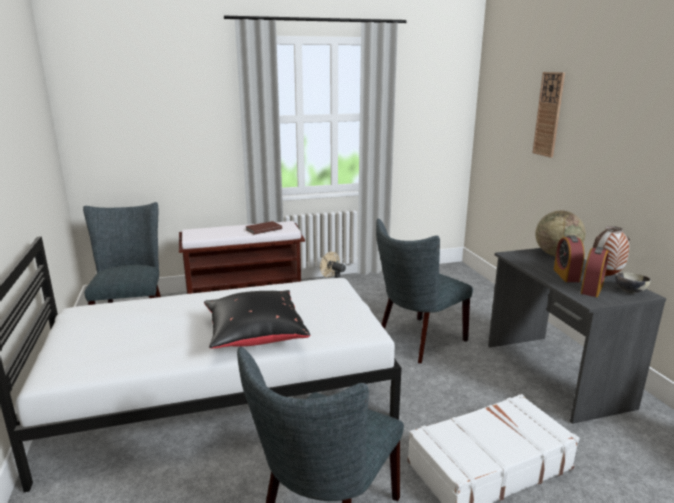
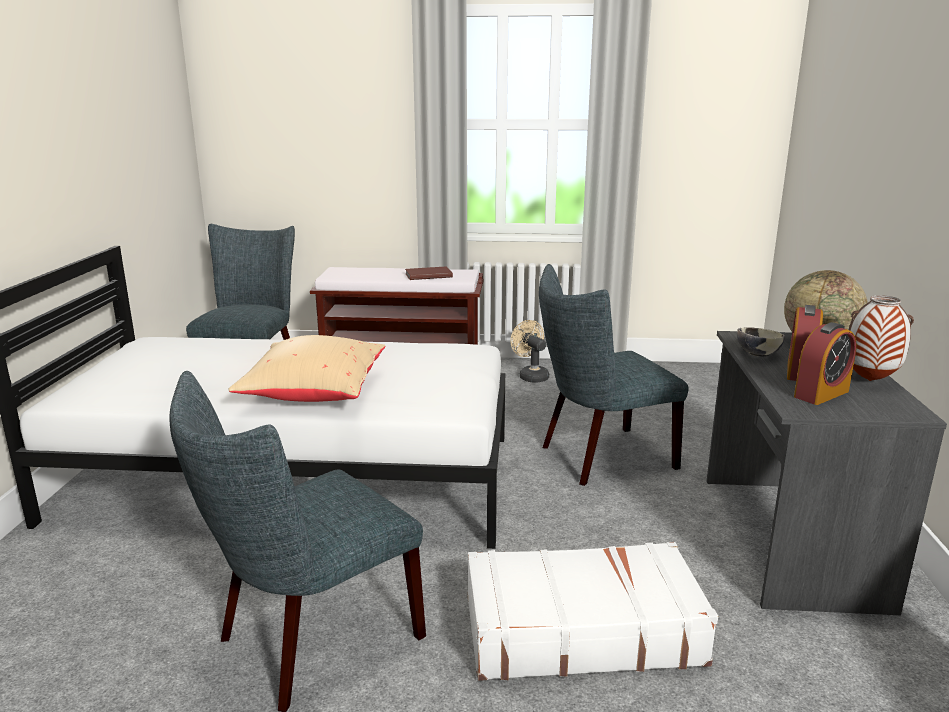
camera: 20 degrees right, 0 degrees up
(254, 335) = (313, 393): black pillow -> beige pillow
(549, 114) = (867, 118): wall clock -> none
(629, 291) = (887, 405): bowl -> bowl (757, 354)

